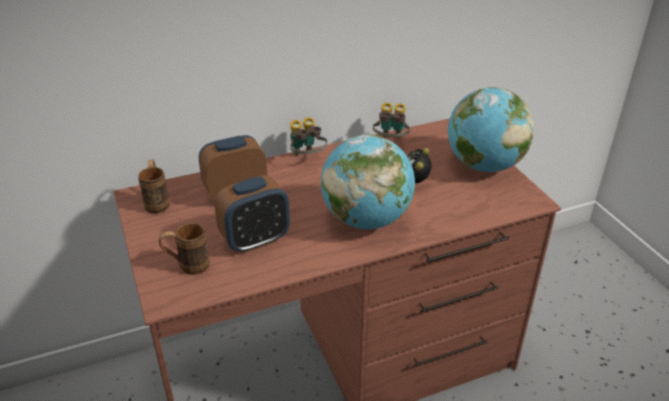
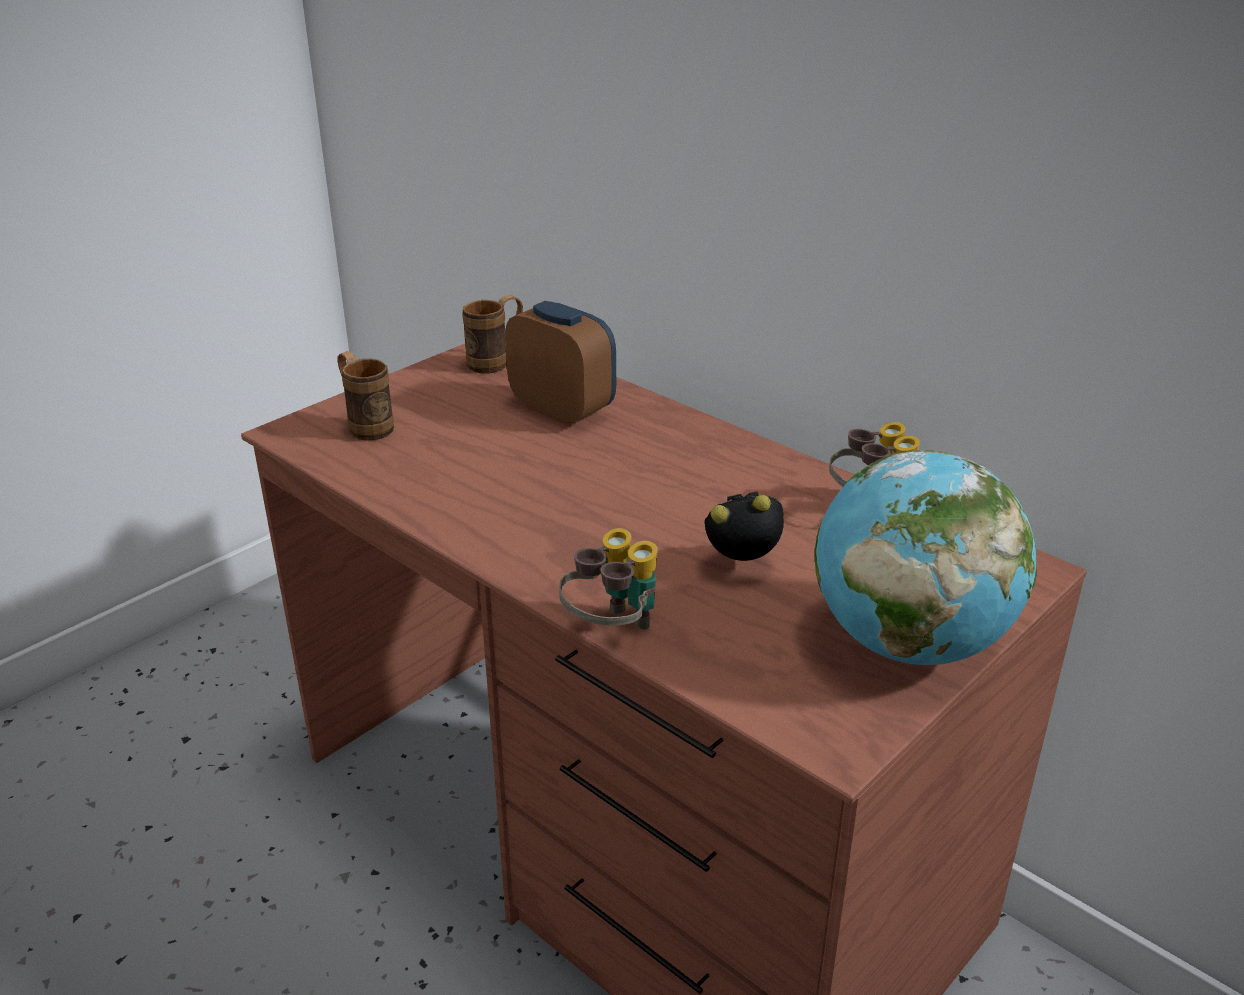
camera: 65 degrees right, 5 degrees down
(255, 240) = (458, 457): alarm clock -> none
(307, 158) = (720, 439): binoculars -> binoculars (612, 630)
(366, 219) = (587, 540): globe -> none

